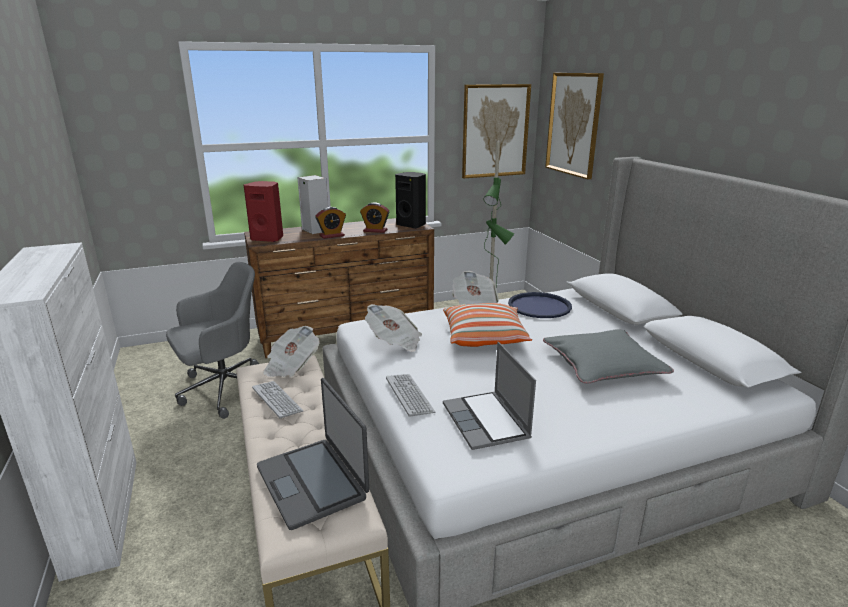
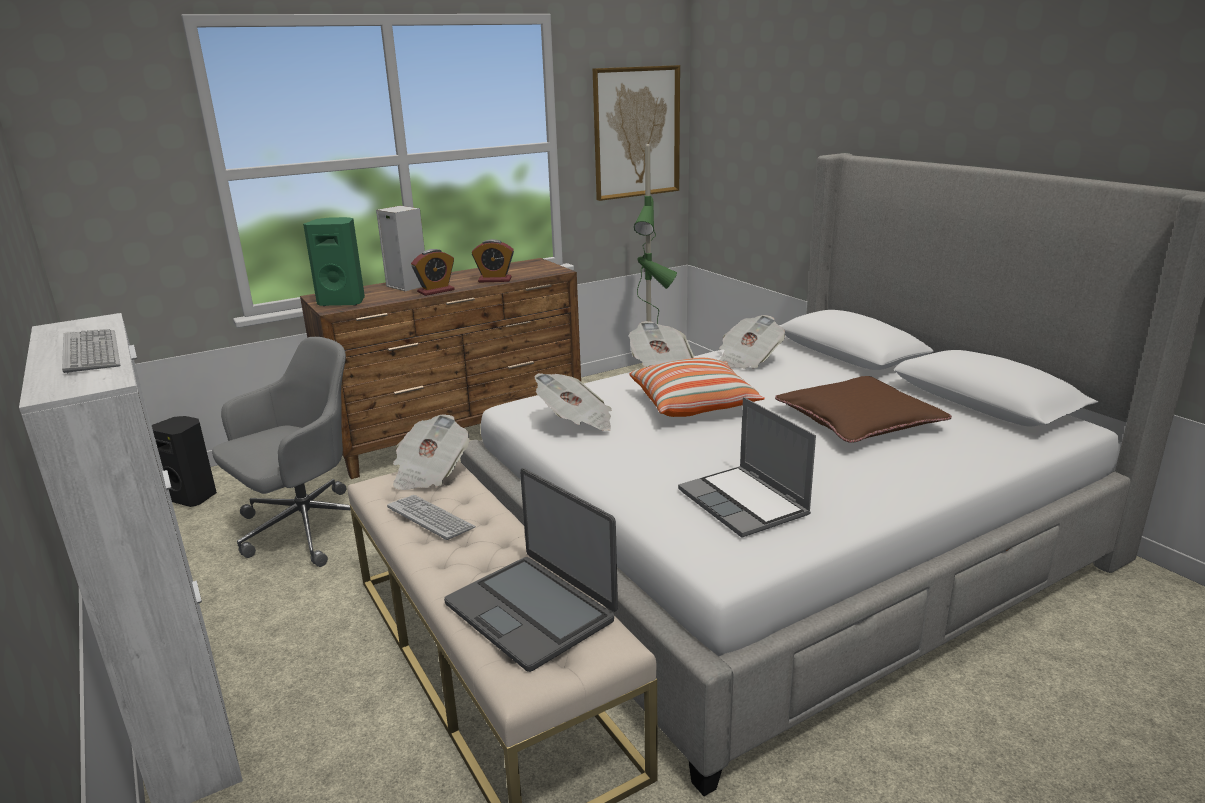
camera: 10 degrees left, 0 degrees up
(268, 238) = (343, 302): red speaker -> green speaker
(409, 395) = (628, 484): keyboard -> keyboard (91, 352)
(412, 225) = (542, 269): black speaker -> black speaker (194, 497)
(539, 306) = (747, 360): blue tray -> newspaper
(573, 124) = (747, 117): picture -> none
(603, 364) = (858, 421): grey pillow -> brown pillow

